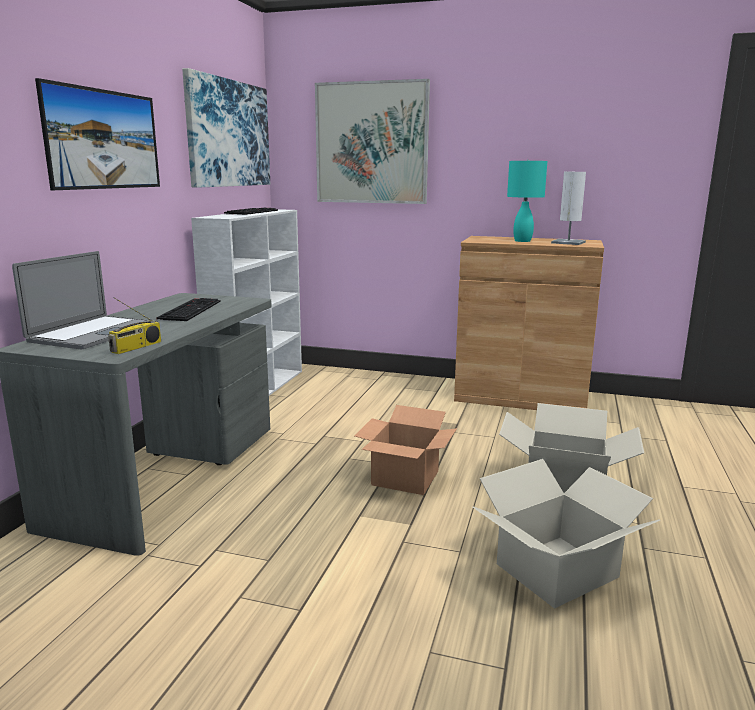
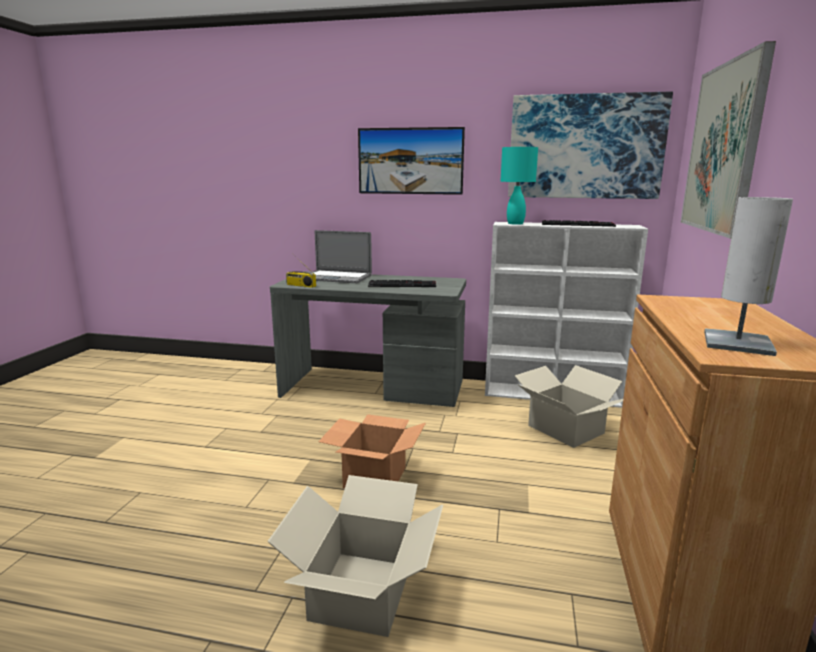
camera: 85 degrees right, 0 degrees up
(523, 241) = (710, 319): turquoise table lamp -> turquoise table lamp (515, 223)
(558, 571) = (196, 562): cardboard box -> cardboard box (565, 429)

